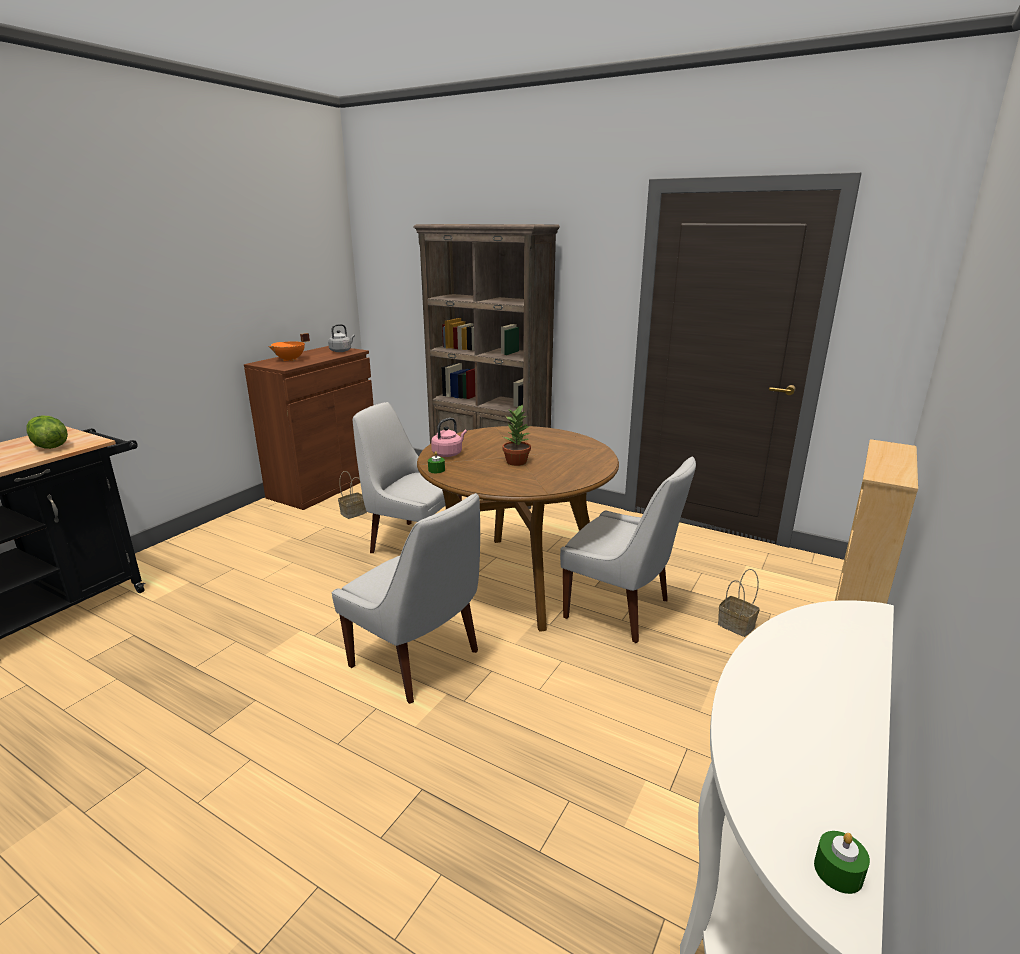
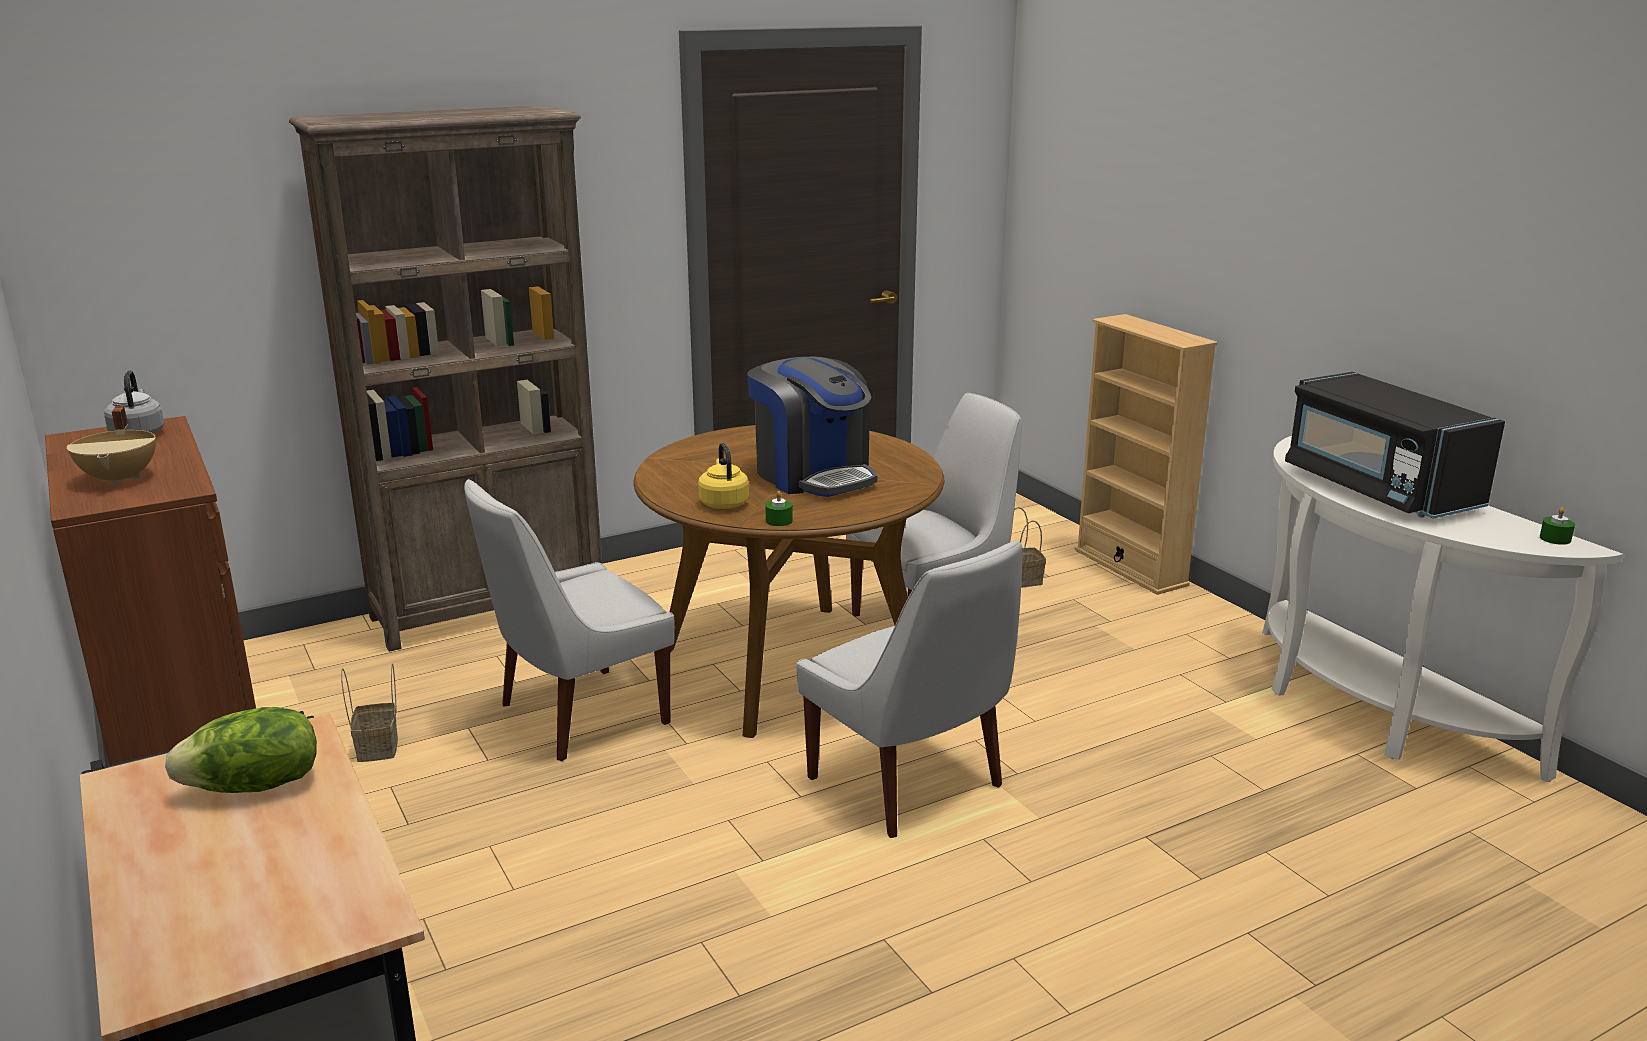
camera: 60 degrees left, 0 degrees up
(290, 360) = (121, 478): orange cooking pot -> beige cooking pot
(418, 661) = (910, 785): white chair -> white chair turned 75 degrees clockwise
(448, 454) = (723, 503): pink kettle -> yellow kettle
(517, 462) = (813, 475): potted plant -> coffee machine
(808, 681) = (1377, 489): none -> black microwave

